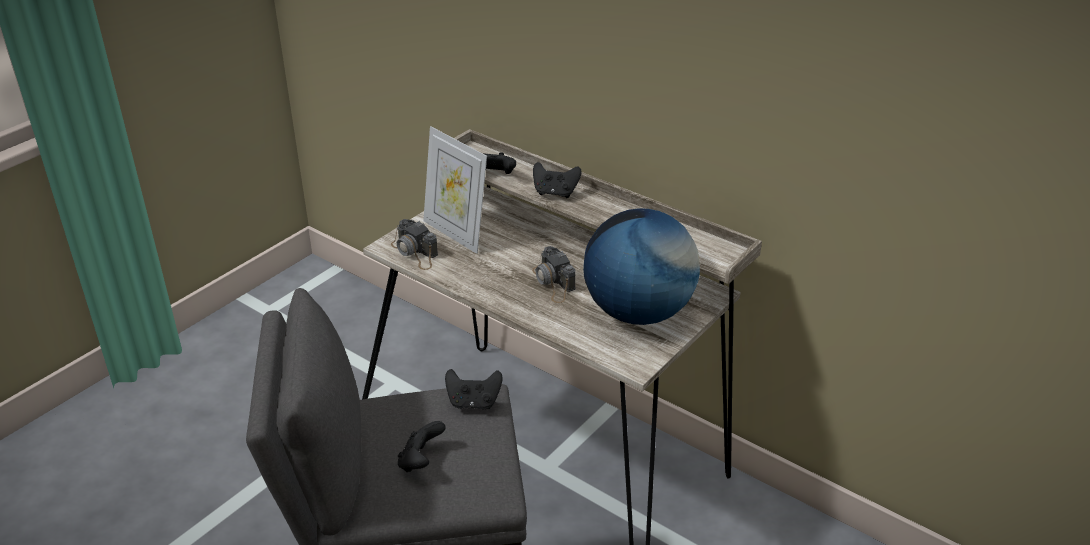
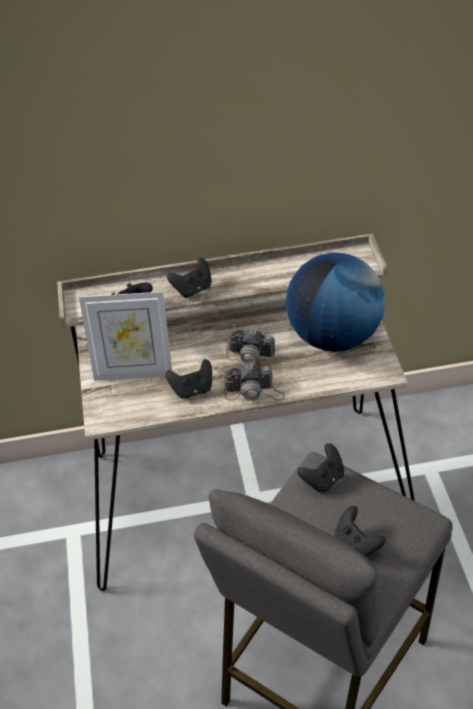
camera: 45 degrees left, 10 degrees up
(415, 252) = (129, 408): camera -> camera (254, 392)
(474, 271) = (192, 389): none -> black game controller

